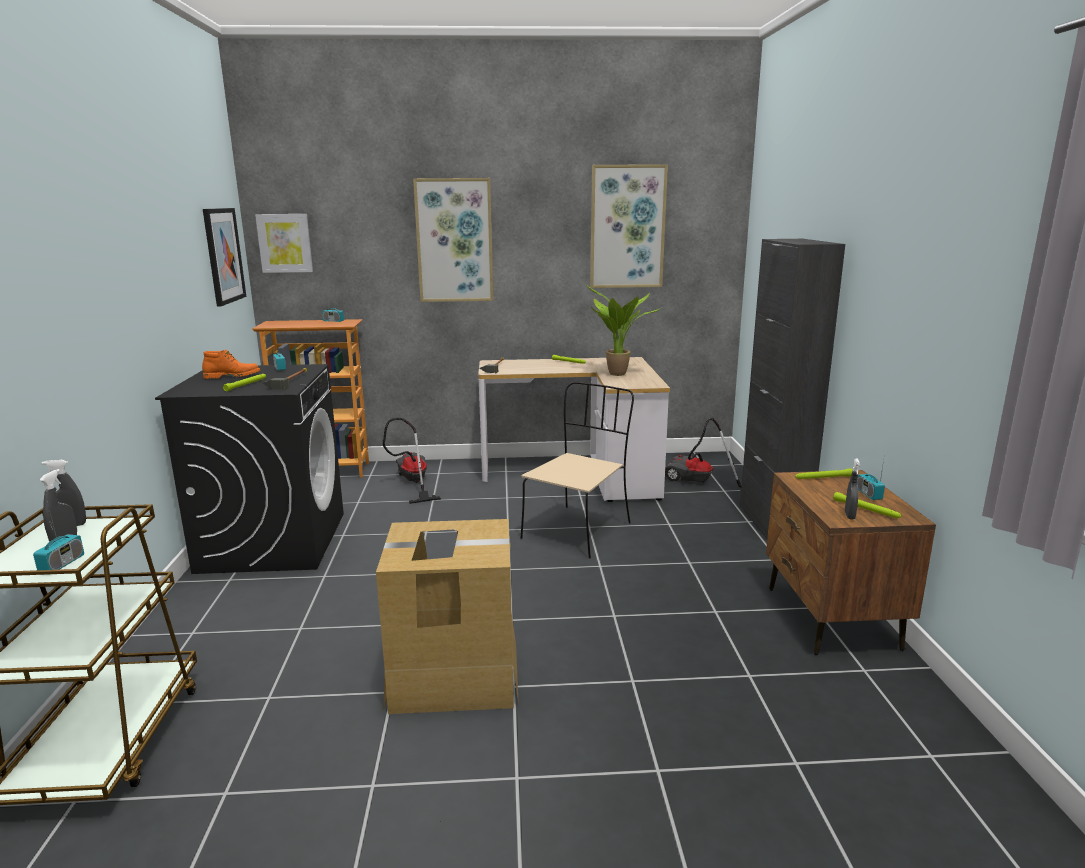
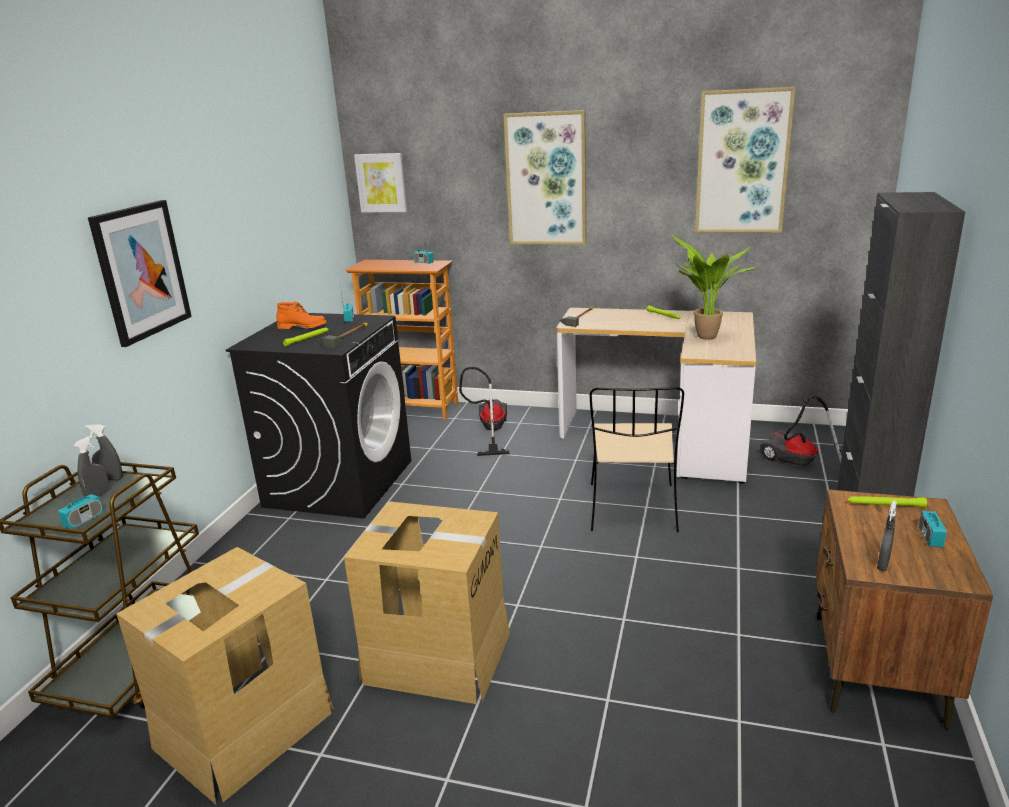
camera: 20 degrees right, 5 degrees up
(223, 255) = (316, 200): picture -> picture (141, 271)
(271, 780) = (243, 728): none -> cardboard box
(578, 530) = (633, 509): beige chair -> beige chair turned 135 degrees clockwise
(866, 509) = (911, 559): green flashlight -> none

